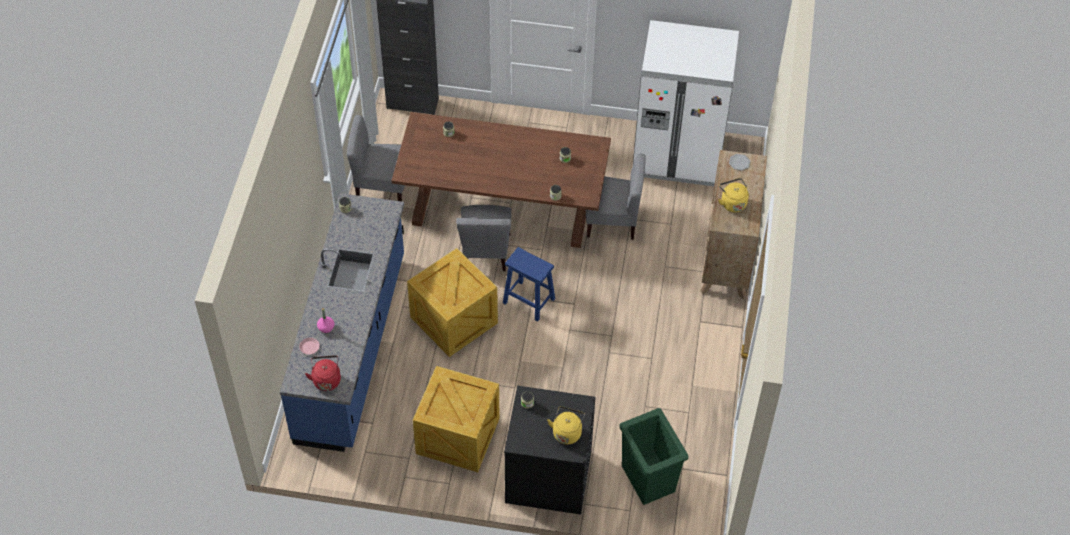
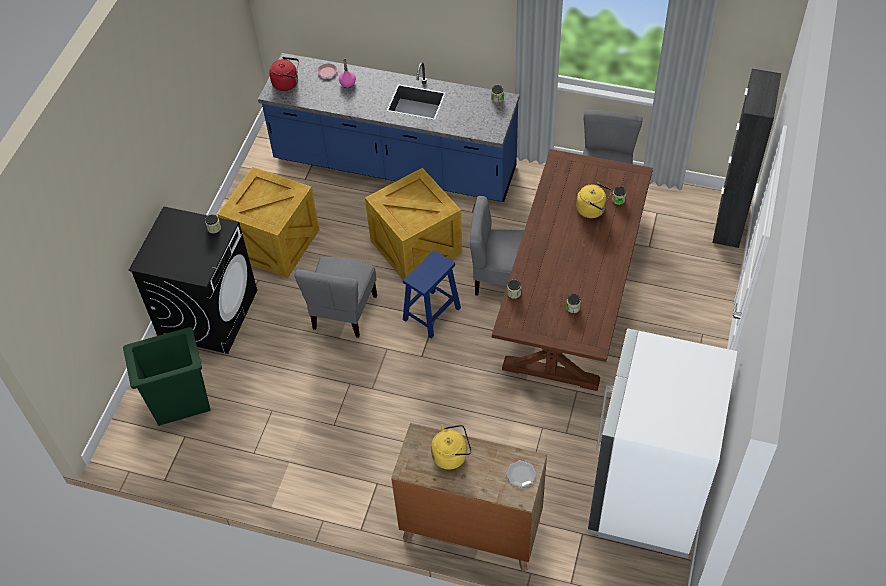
camera: 100 degrees right, 0 degrees up
(567, 432) = (169, 258): yellow kettle -> yellow kettle (592, 210)
(612, 221) = (539, 407): grey chair -> grey chair (343, 312)

